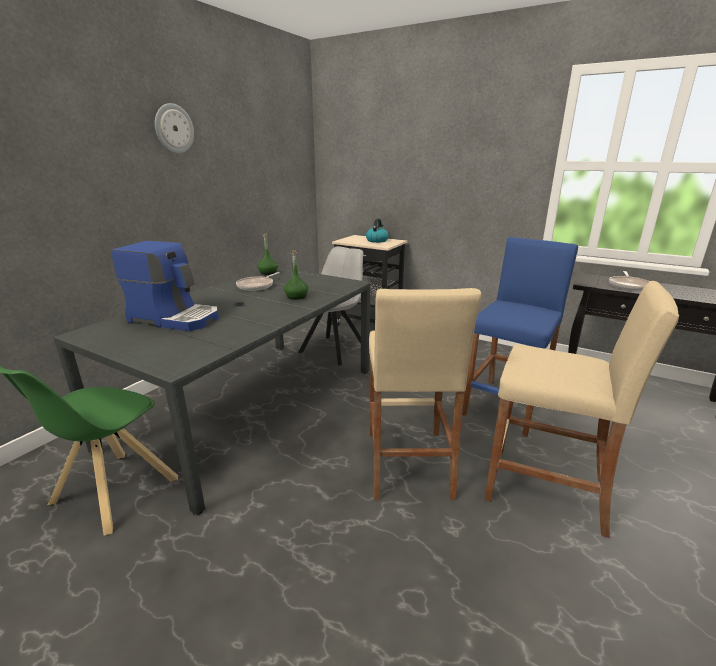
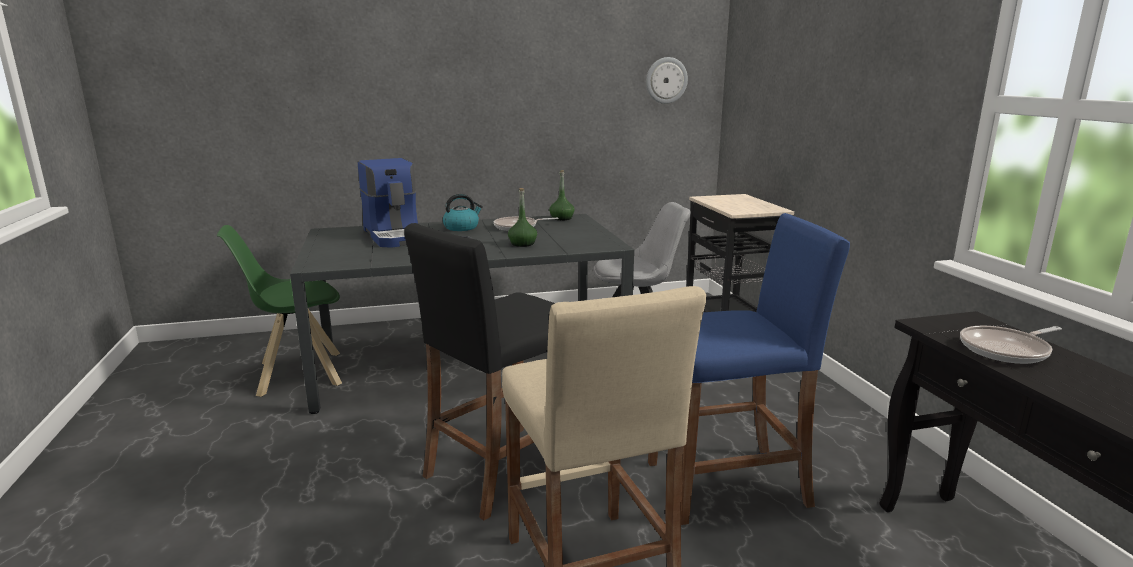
camera: 45 degrees right, 5 degrees down
(174, 128) = (493, 49): wall clock -> wall clock (666, 80)
(377, 240) = (748, 204): kettle -> kettle (462, 227)
(408, 463) = (503, 470): beige stool -> black stool

